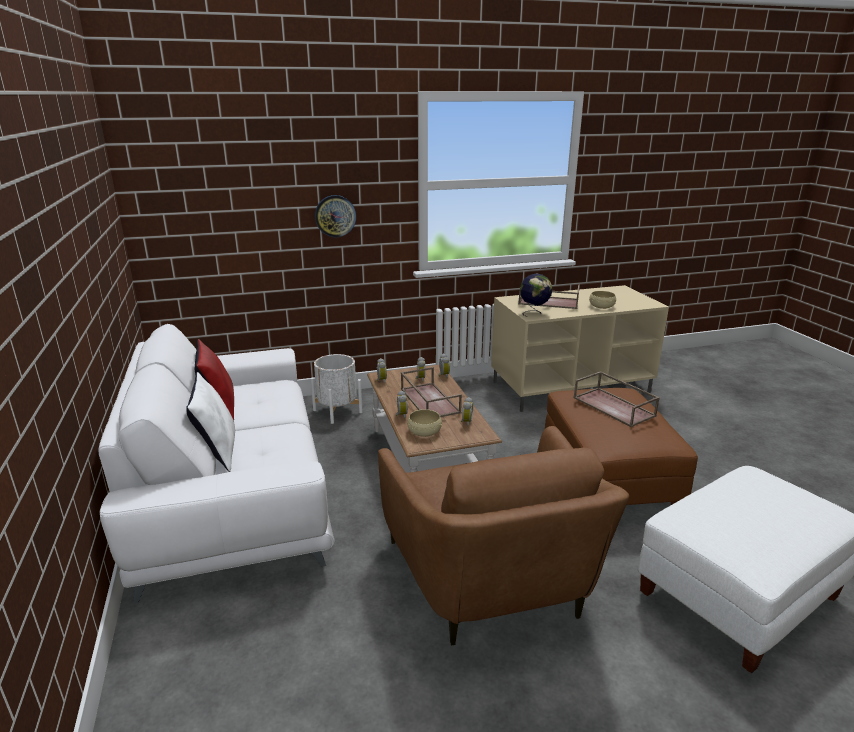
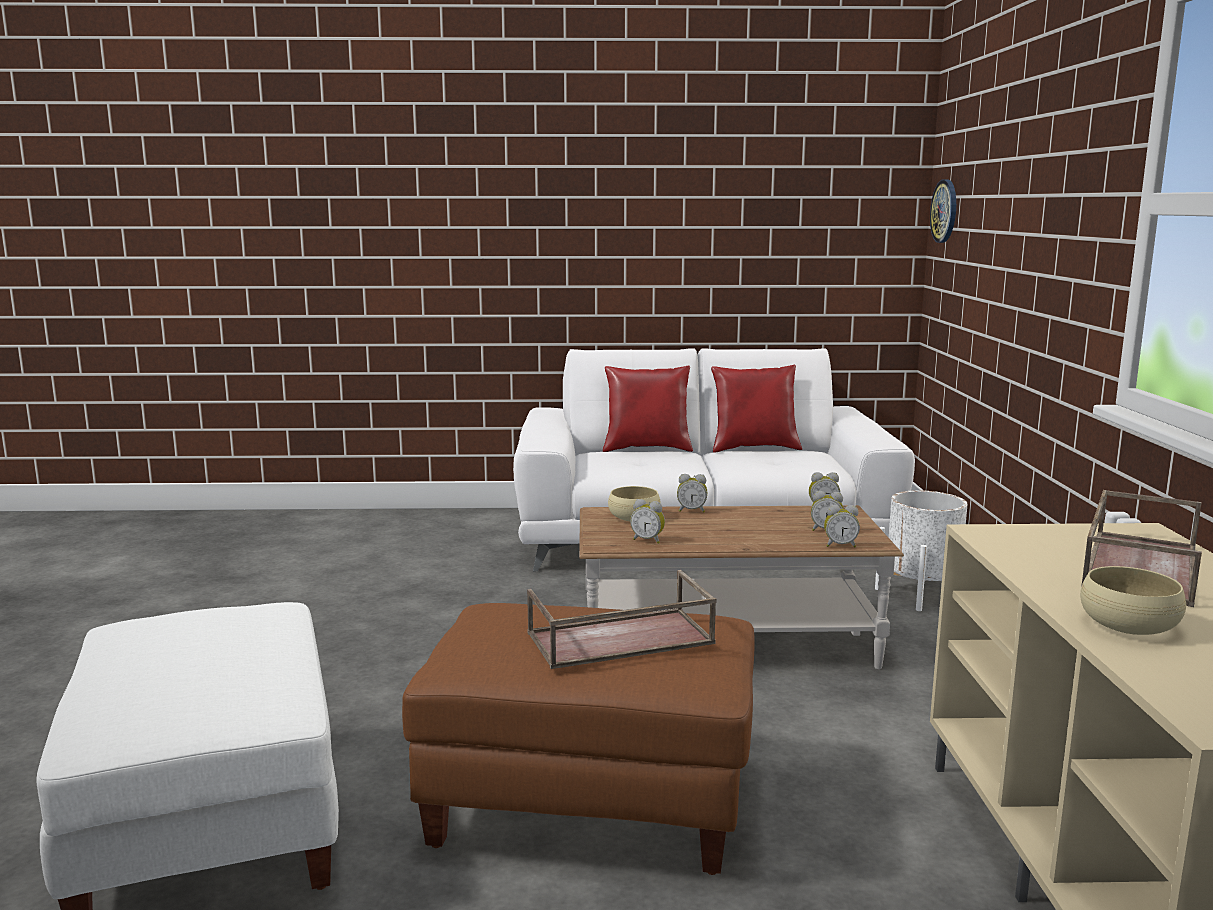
camera: 105 degrees right, 10 degrees down
(218, 452) = (647, 449): white pillow -> red pillow
(335, 216) = (1047, 255): wall clock -> wall clock (945, 211)
(428, 400) = (736, 528): brown tray -> none
(492, 580) = (432, 646): brown armchair -> none
(534, 313) = (1018, 539): globe -> none

